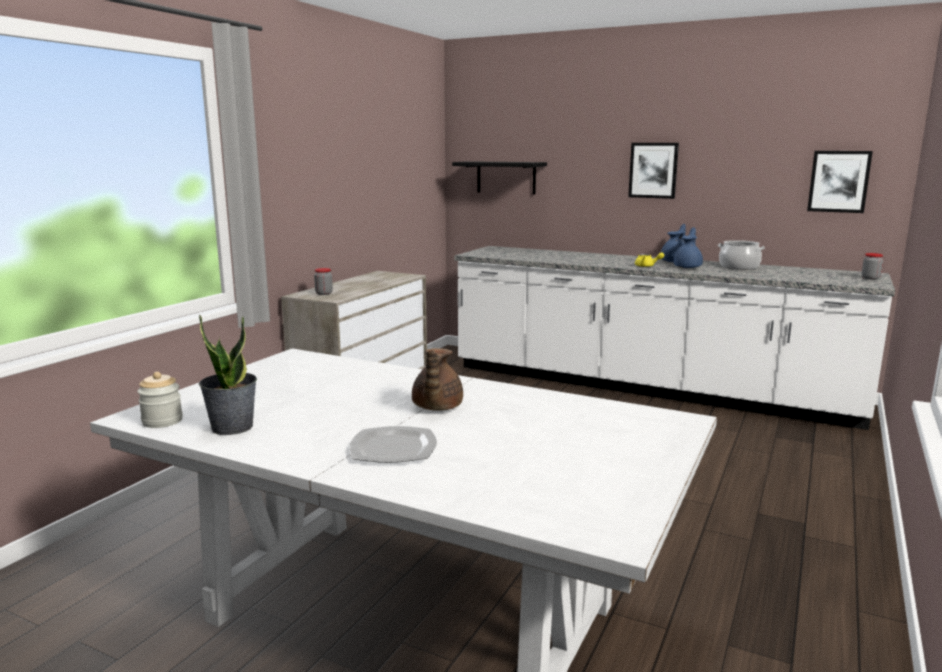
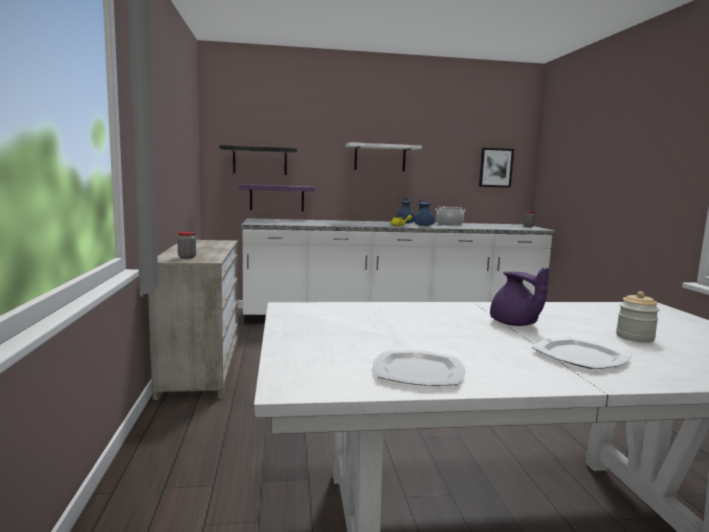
camera: 35 degrees left, 5 degrees down
(162, 421) = (337, 383): jar -> jar (635, 337)
(232, 427) = (419, 371): potted plant -> plate
(436, 407) = (514, 324): brown teapot -> purple teapot
(524, 222) = (277, 198): none -> purple shelf
(653, 170) = (380, 158): picture -> white shelf

